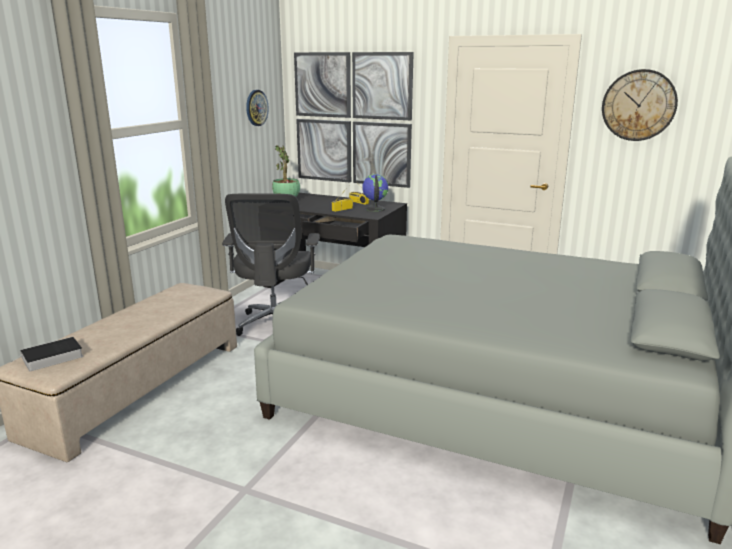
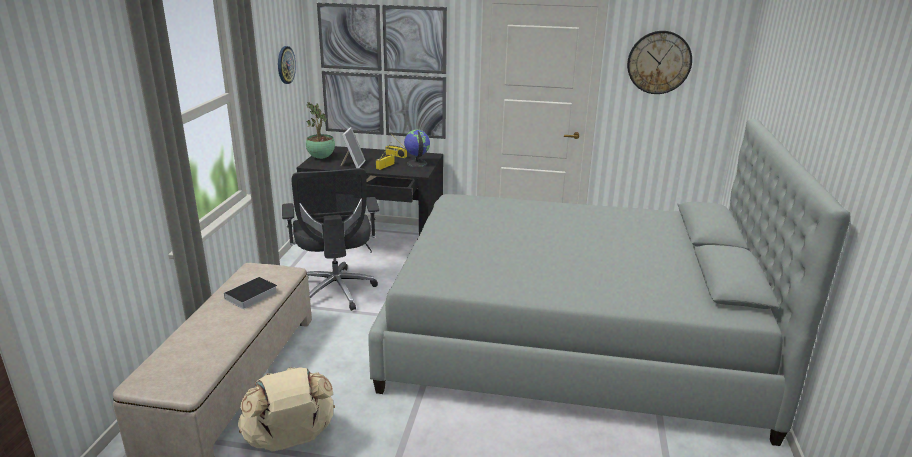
camera: 15 degrees left, 5 degrees up
(50, 358) = (168, 370): book -> book (250, 296)
(158, 448) = (290, 440): none -> beige backpack
(312, 206) = (353, 164): none -> picture frame

